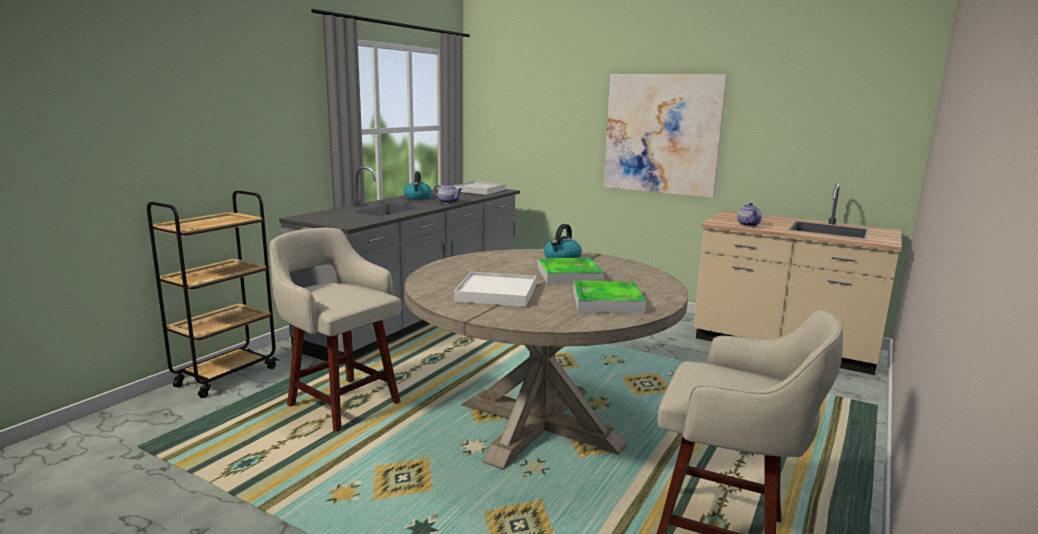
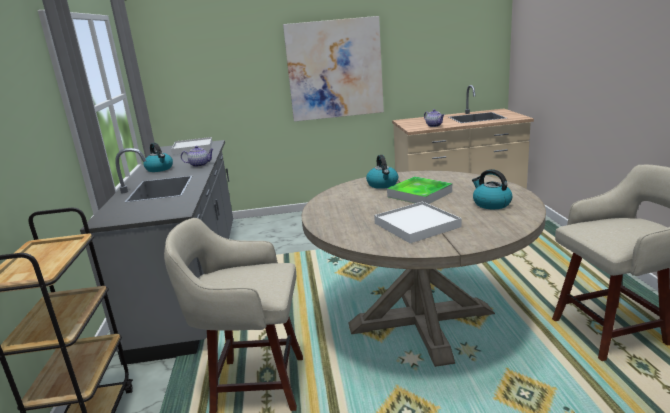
camera: 35 degrees left, 5 degrees up
(607, 302) = (491, 204): tray -> kettle

